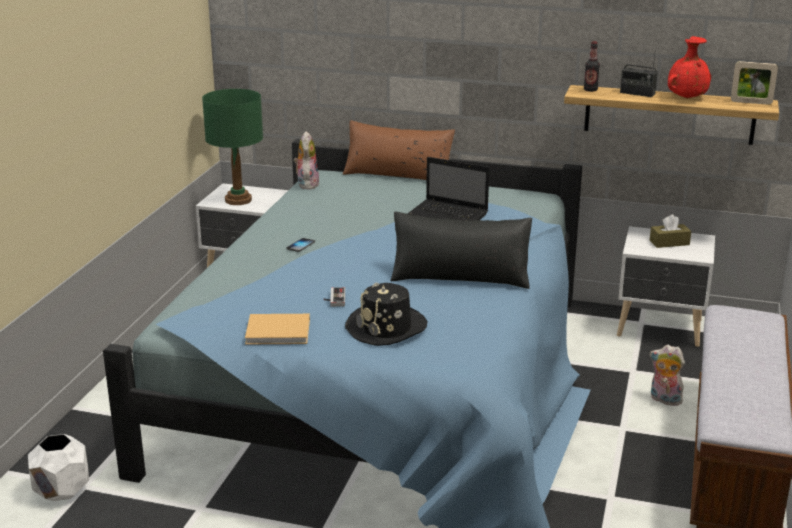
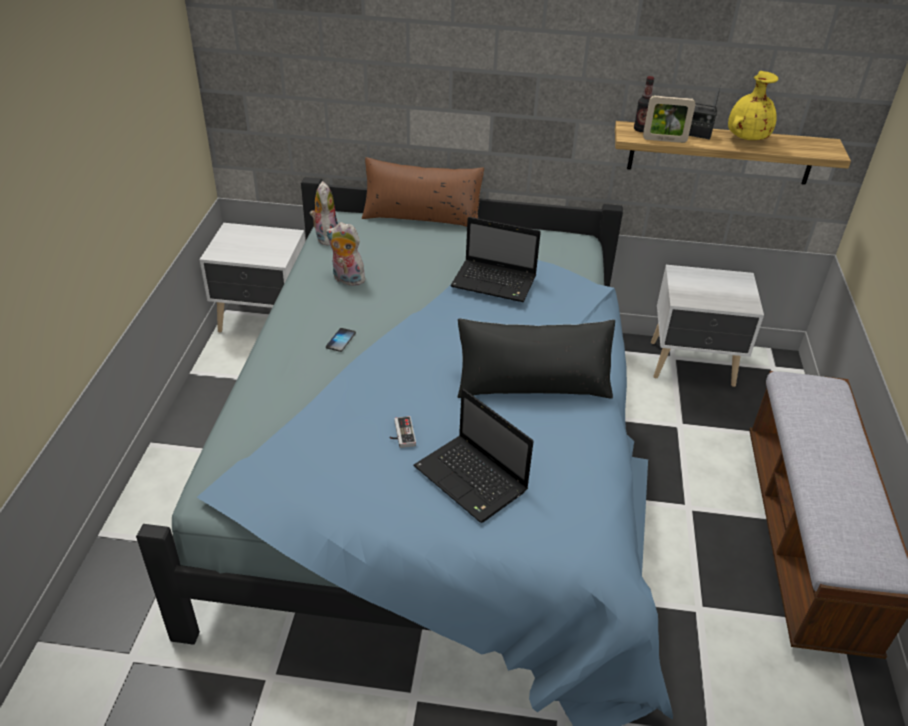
camera: 10 degrees left, 15 degrees up
(63, 491) = (107, 669): white planter -> none
(238, 200) = (246, 248): green table lamp -> none
(280, 332) = (350, 499): beige book -> none
(387, 328) = (472, 480): black hat -> laptop
(664, 400) = (719, 463): plush toy -> plush toy (346, 279)
(669, 242) = (712, 287): brown tissue box -> none
(686, 98) = (746, 139): red vase -> yellow vase
(751, 102) = (815, 144): picture frame -> picture frame (664, 140)

